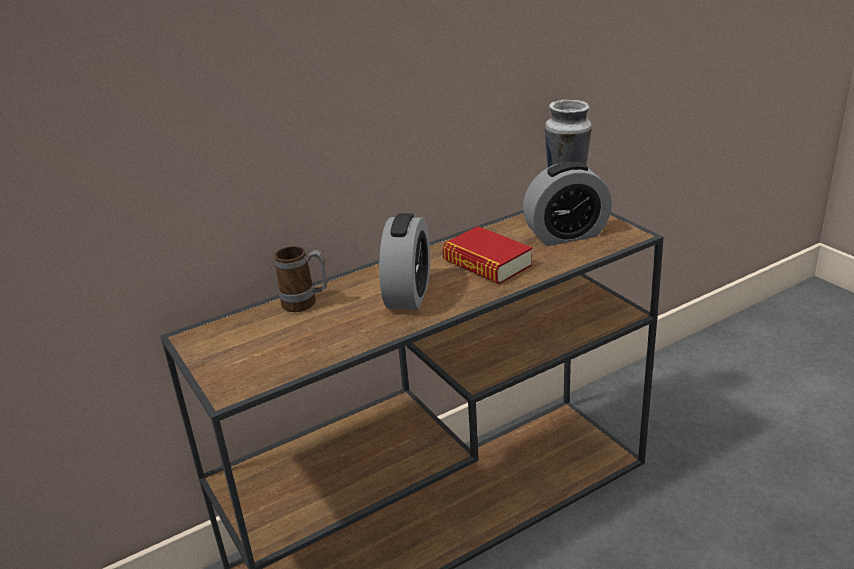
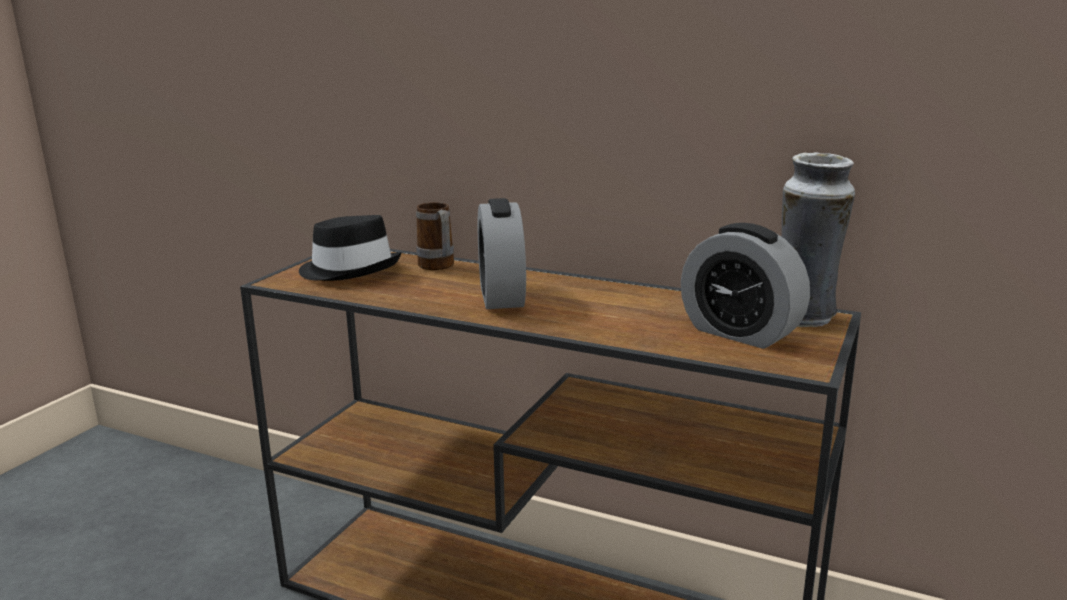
camera: 55 degrees right, 10 degrees down
(251, 347) = (350, 269): none -> black hat
(408, 294) = (501, 296): alarm clock -> alarm clock turned 105 degrees clockwise
(487, 263) = (610, 312): book -> none

